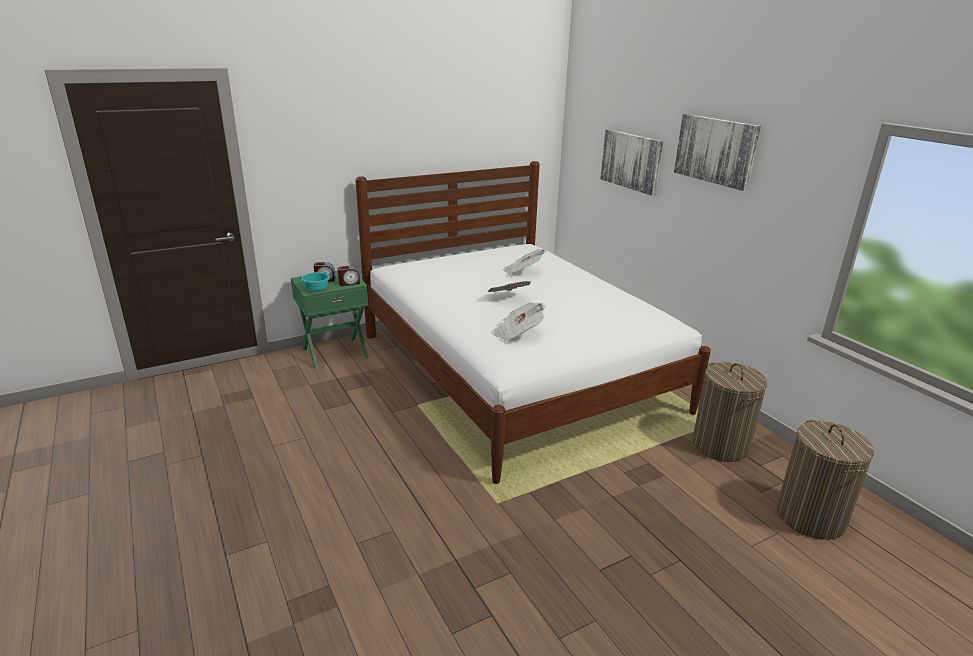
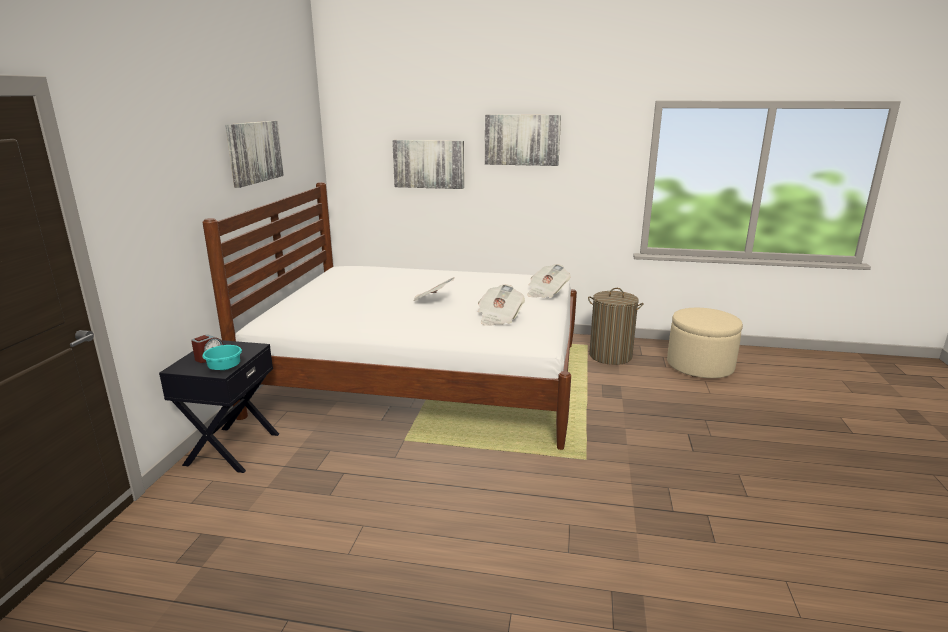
camera: 50 degrees left, 5 degrees down
(334, 352) = (231, 449): green nightstand -> black nightstand
(349, 283) = (247, 349): alarm clock -> none
(443, 127) = (254, 152): none -> picture
(522, 272) = (394, 282): newspaper -> newspaper (546, 293)
(810, 517) = (700, 366): laundry basket -> beige ottoman

